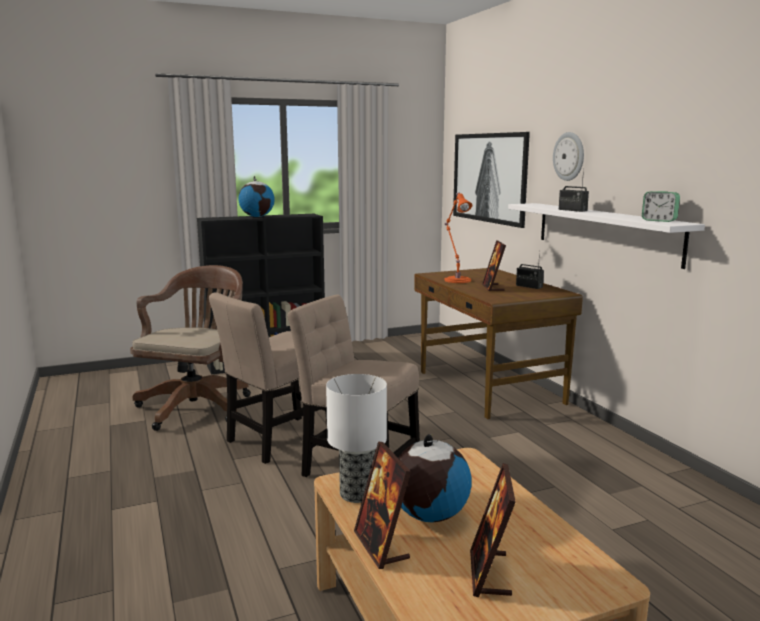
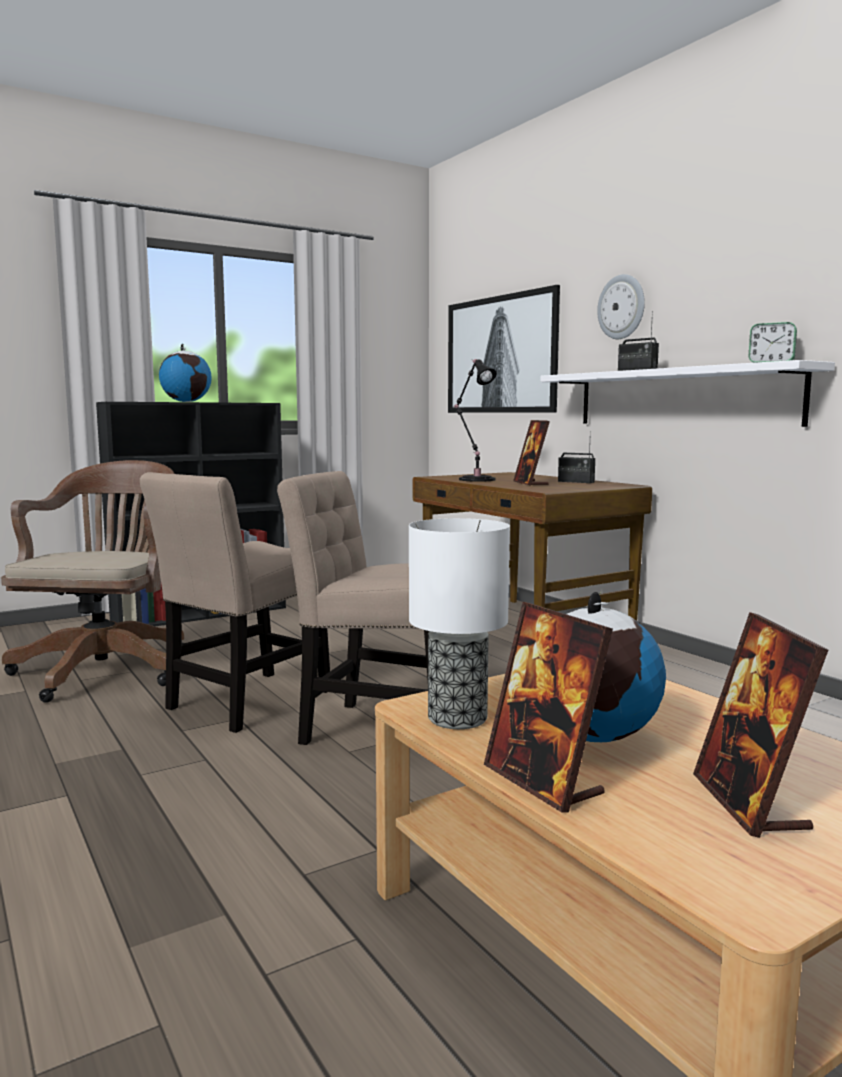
camera: 10 degrees left, 5 degrees down
(456, 280) = (475, 479): orange table lamp -> black table lamp

